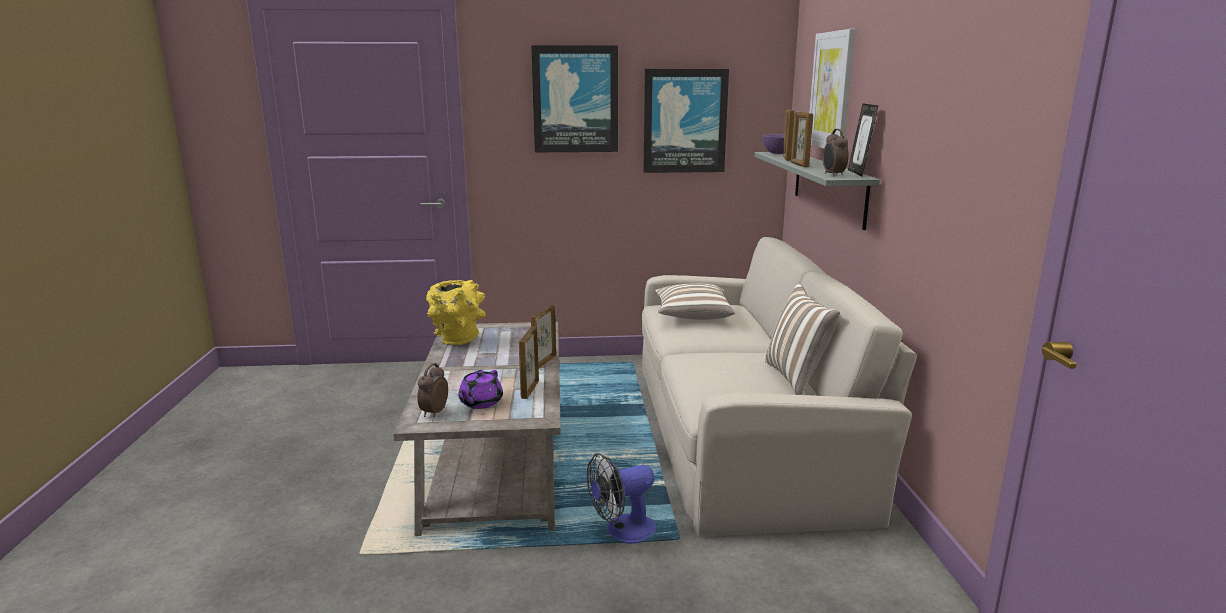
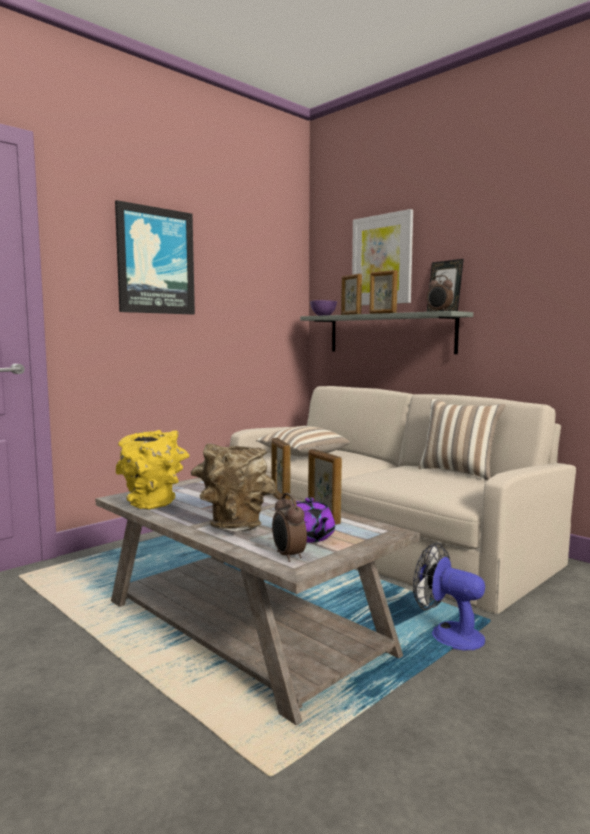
camera: 40 degrees left, 10 degrees down
(460, 376) = (233, 526): none -> brown vase
(622, 531) = (448, 634): fan -> fan turned 105 degrees clockwise
(684, 121) = (242, 289): picture -> none

